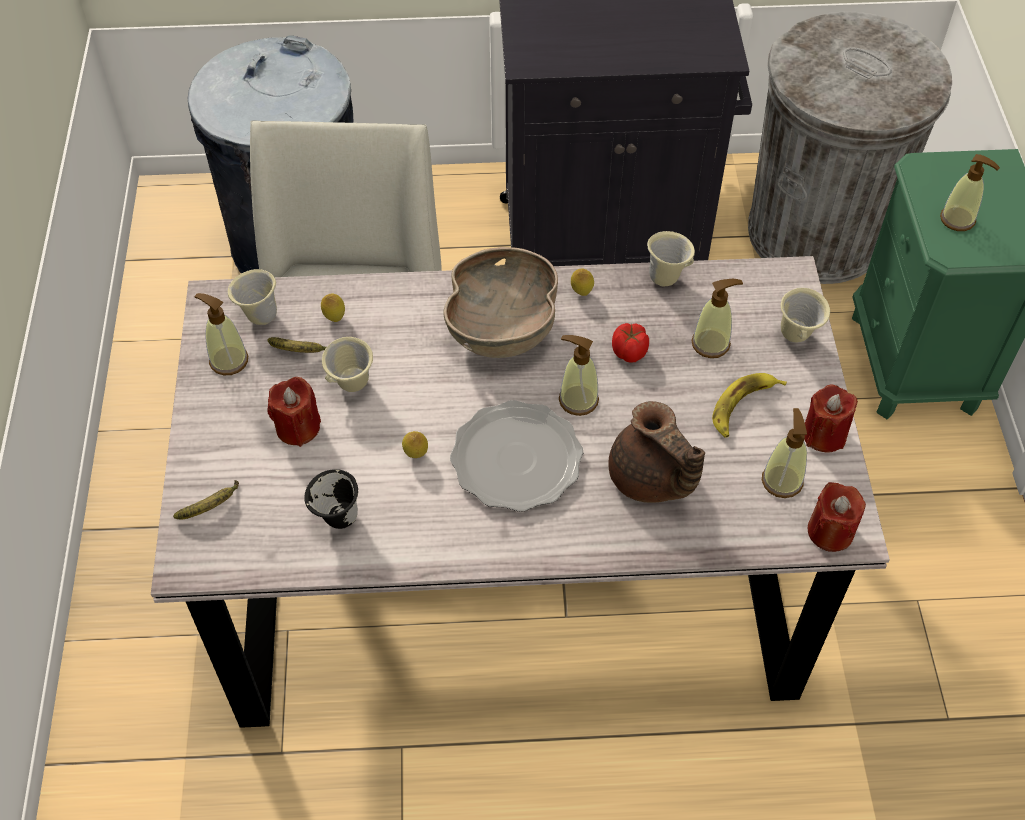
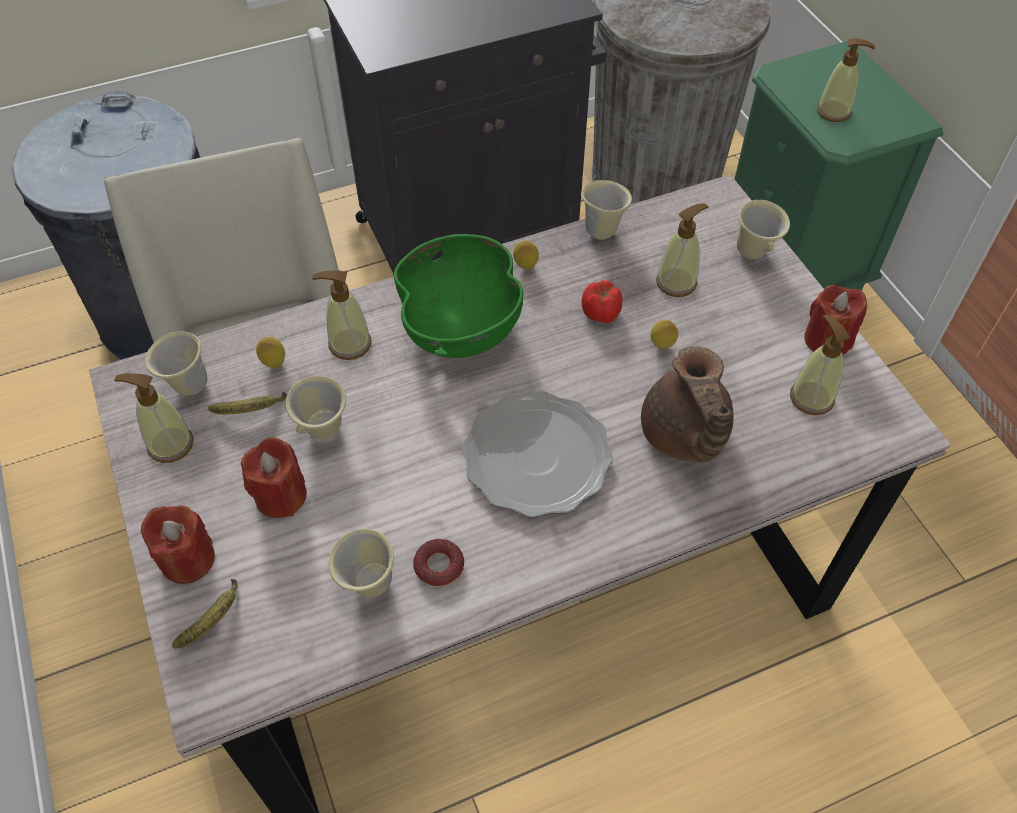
camera: 20 degrees left, 0 degrees up
(337, 519) = (368, 586): black mug -> beige mug
(398, 521) = (439, 566): none -> donut
(416, 455) = (426, 486): lemon -> lemon (661, 346)
(502, 329) = (461, 325): brown bowl -> green bowl
(578, 400) = (572, 376): soap dispenser -> soap dispenser (349, 344)
(650, 479) = (684, 436): brown teapot -> brown teapot turned 45 degrees clockwise
(743, 407) = (738, 335): banana -> none
(830, 531) = (882, 434): red candle -> red candle (187, 559)

